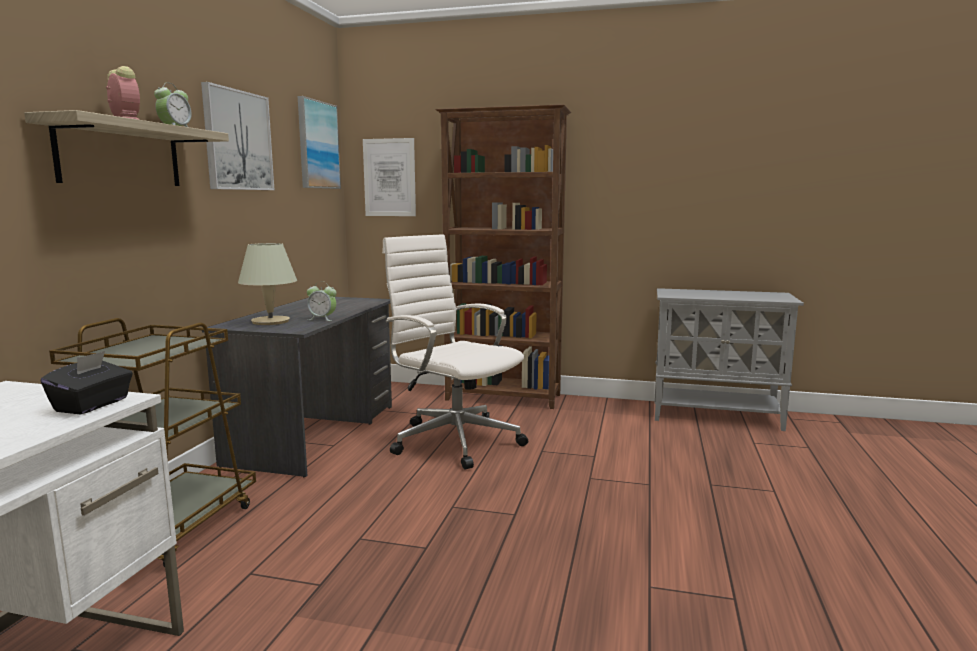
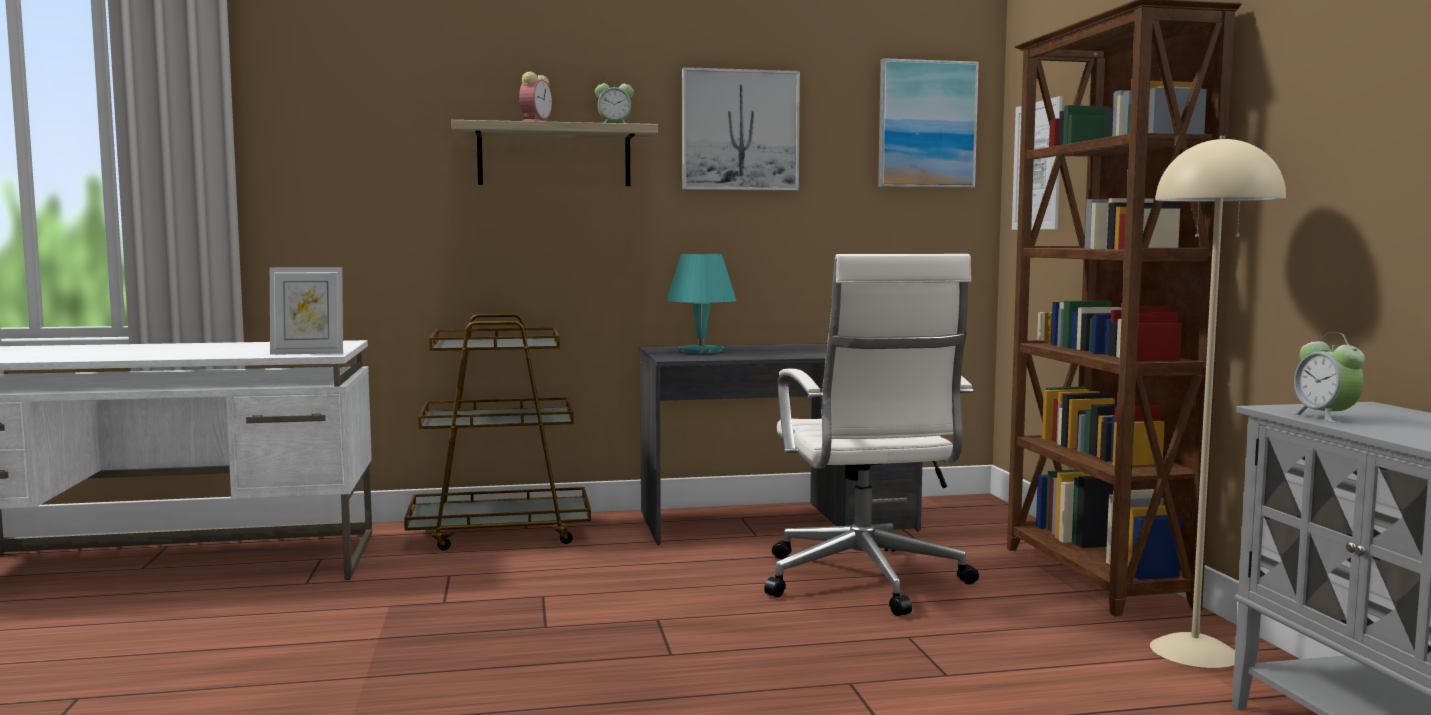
camera: 65 degrees right, 5 degrees down
(92, 405) = (308, 353): black tissue box -> picture frame
(270, 321) = (701, 351): beige table lamp -> turquoise table lamp
(322, 319) = (743, 356): alarm clock -> alarm clock (1325, 417)
(454, 440) = (864, 582): white office chair -> white office chair turned 150 degrees clockwise
(600, 409) = (1194, 651): none -> beige floor lamp

